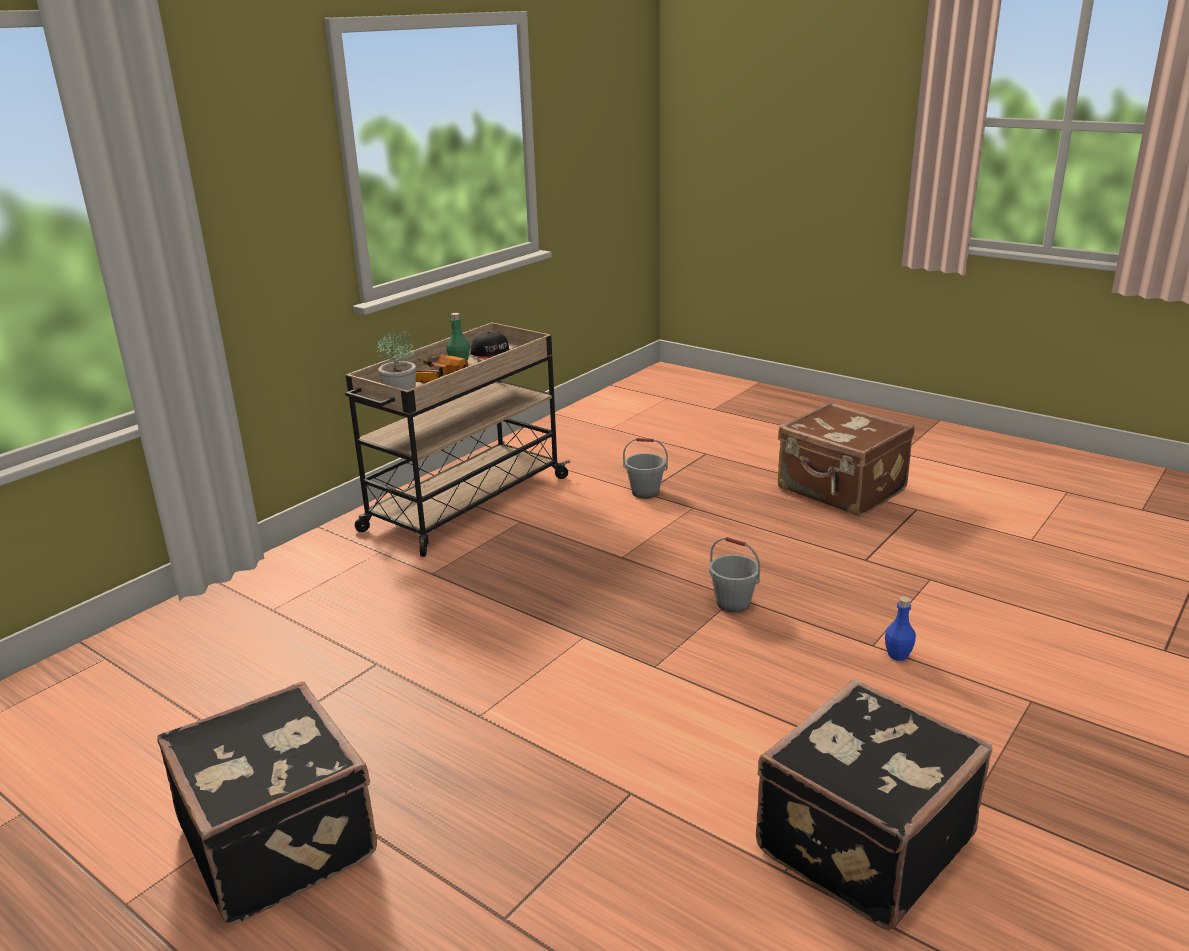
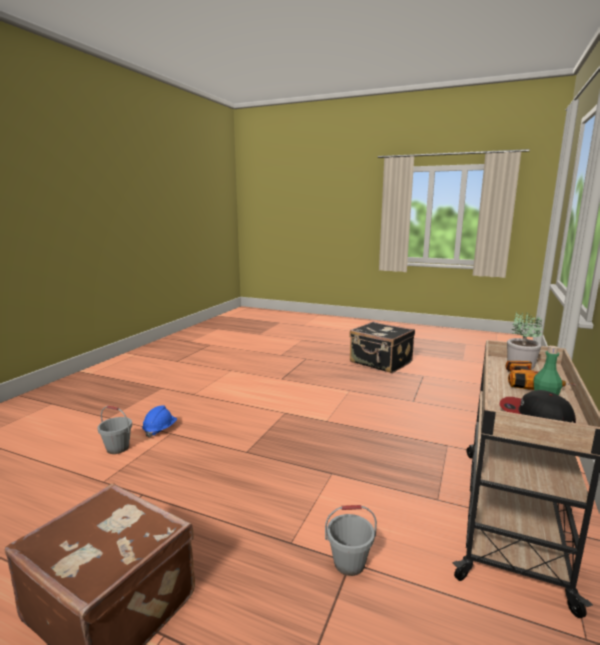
camera: 165 degrees right, 10 degrees down
(733, 603) = (247, 447): grey bucket -> grey bucket (117, 448)
(860, 842) = (206, 376): black suitcase -> none
(898, 655) = (160, 430): blue bottle -> blue hard hat

